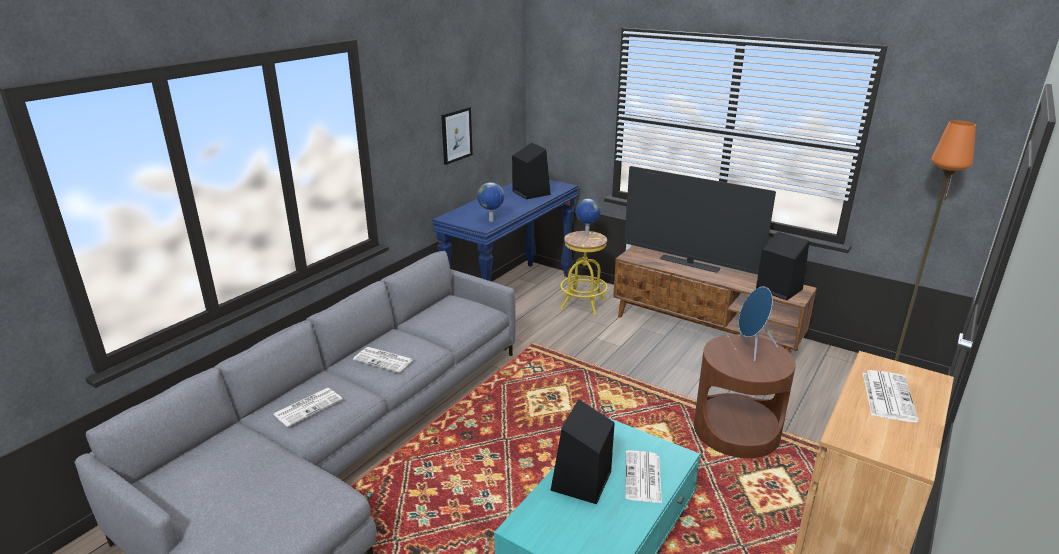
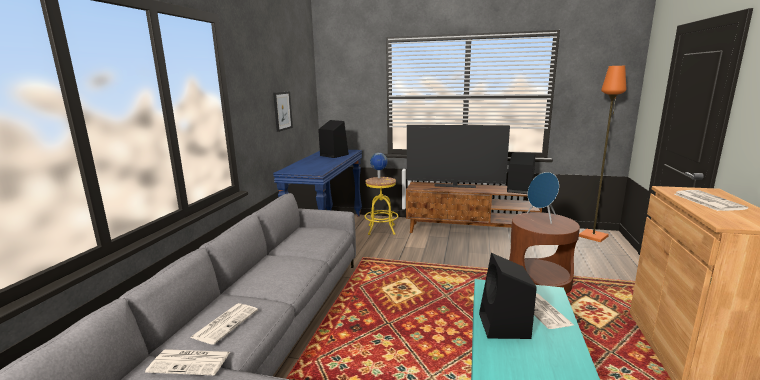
camera: 20 degrees left, 10 degrees down
(384, 360) = (277, 274): newspaper -> newspaper (191, 362)
(491, 221) = (320, 169): globe -> none

